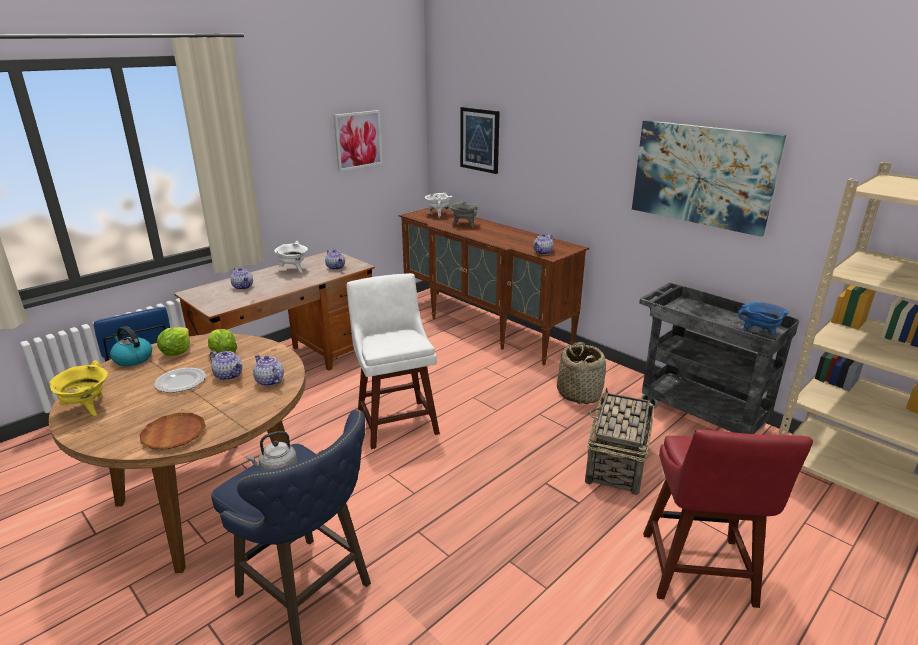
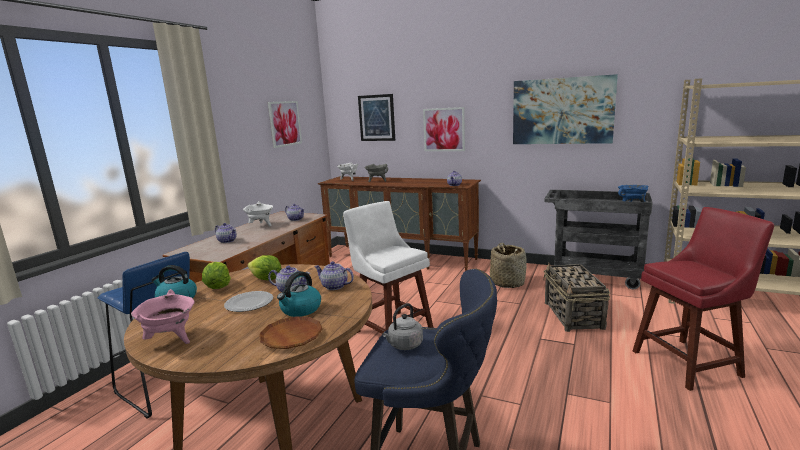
camera: 20 degrees left, 10 degrees down
(87, 409) = (171, 340): yellow cooking pot -> pink cooking pot
(212, 403) = (300, 310): none -> kettle
(553, 171) = (444, 129): none -> picture
(698, 573) = (690, 362): red chair -> red chair turned 90 degrees counterclockwise

